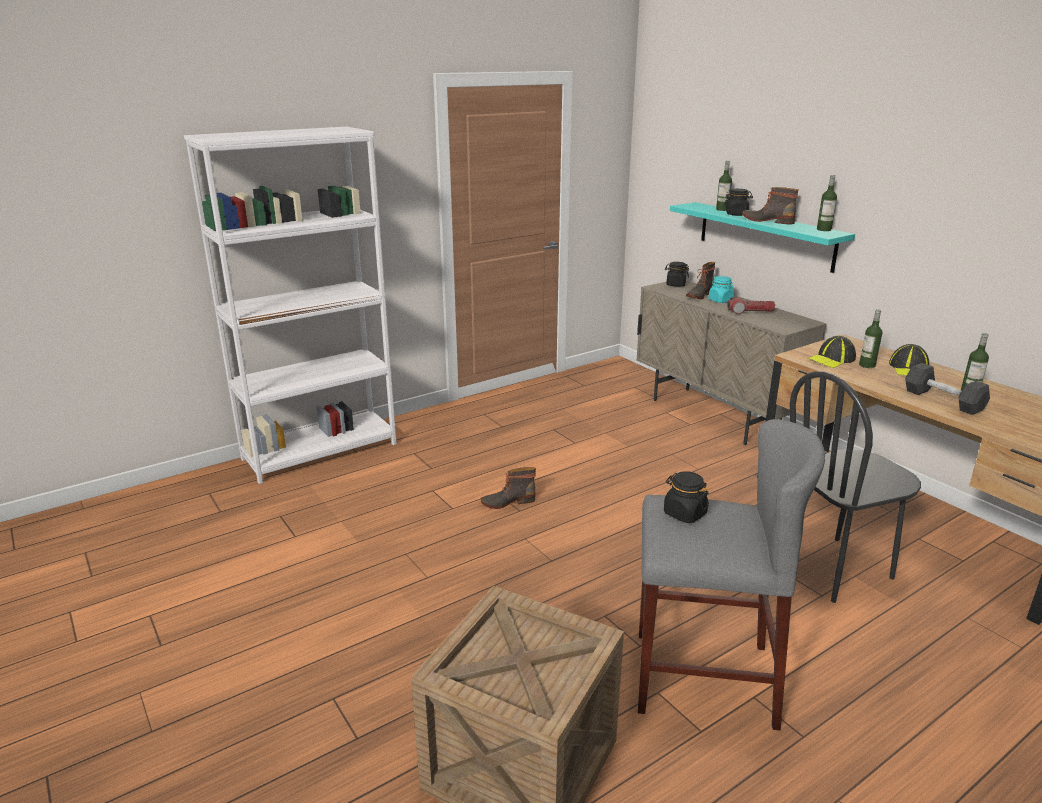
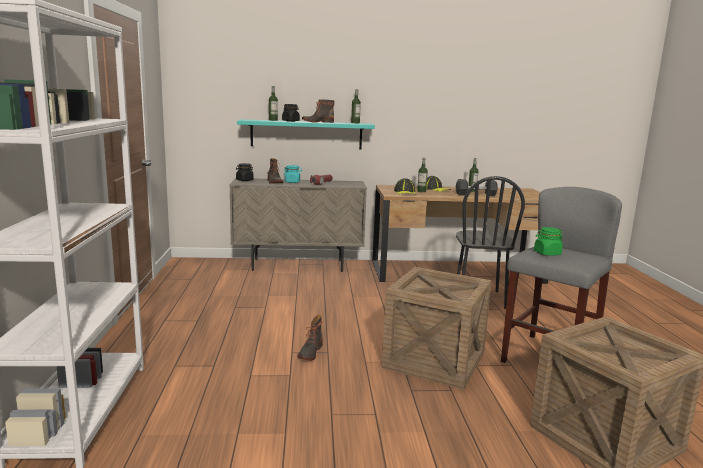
camera: 60 degrees left, 10 degrees down
(580, 581) = (434, 360): none -> crate
(684, 513) = (547, 253): black jar -> green jar

